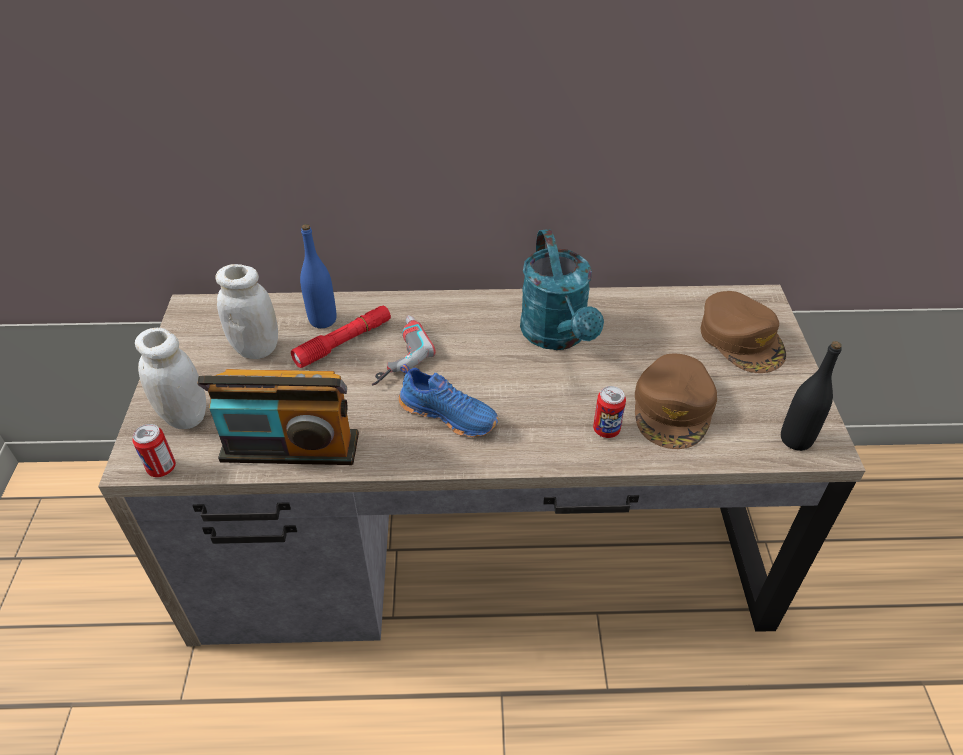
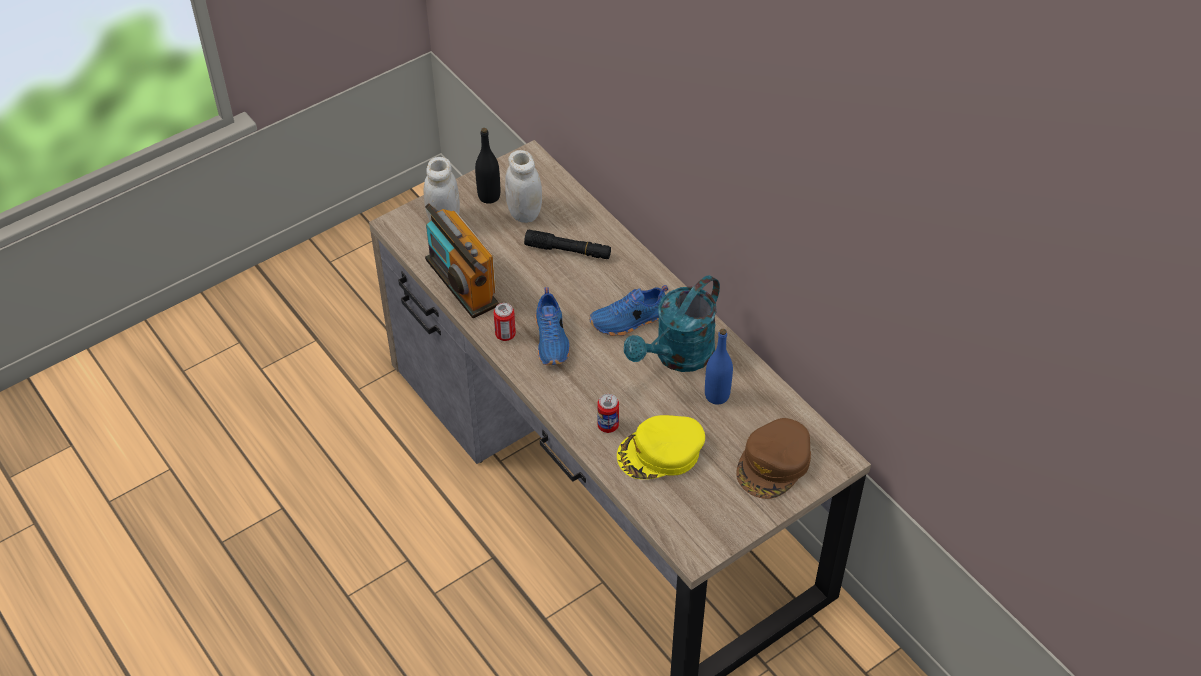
camera: 55 degrees right, 5 degrees up
(162, 468) = (401, 238): can -> can (505, 334)
(323, 320) = (579, 227): blue bottle -> blue bottle (717, 395)
(344, 342) = (568, 251): red flashlight -> black flashlight
(394, 354) = (581, 281): power drill -> none
(481, 345) = (630, 321): none -> blue shoe
(673, 408) = (660, 453): brown cap -> yellow cap
(796, 439) = (689, 533): black bottle -> black bottle (489, 196)

